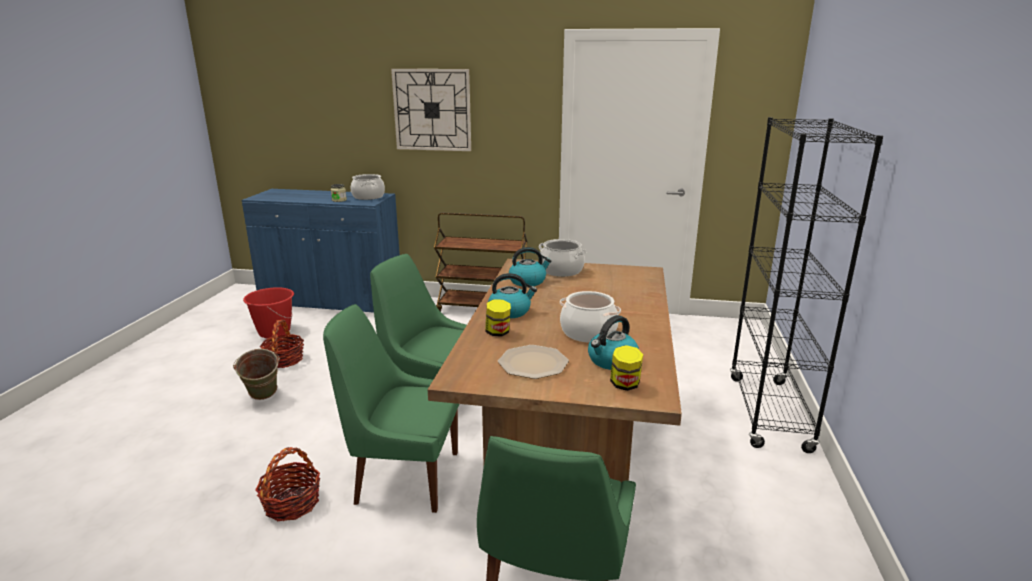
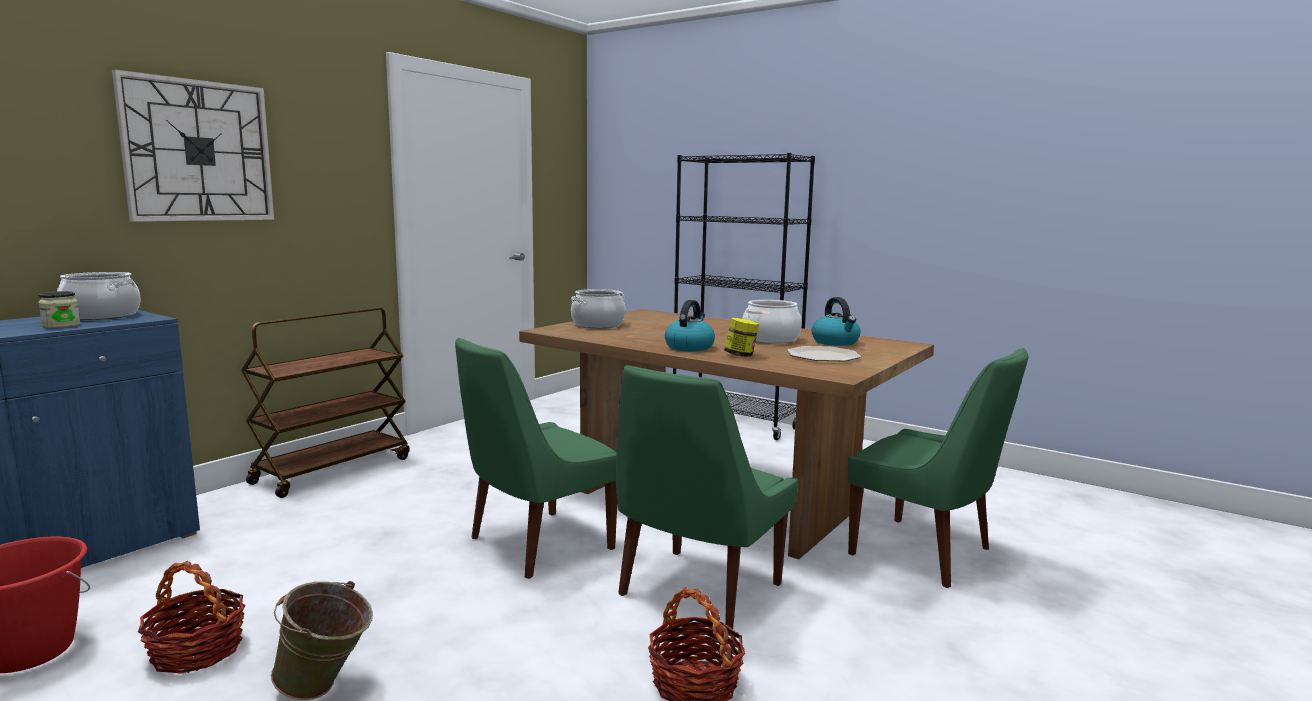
camera: 65 degrees left, 10 degrees down
(528, 281) = (610, 334): kettle -> none
(625, 385) = (882, 346): jar -> none

